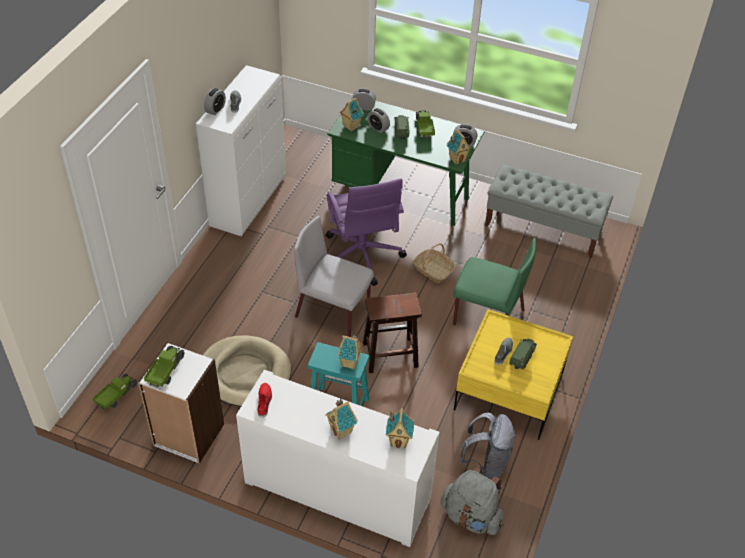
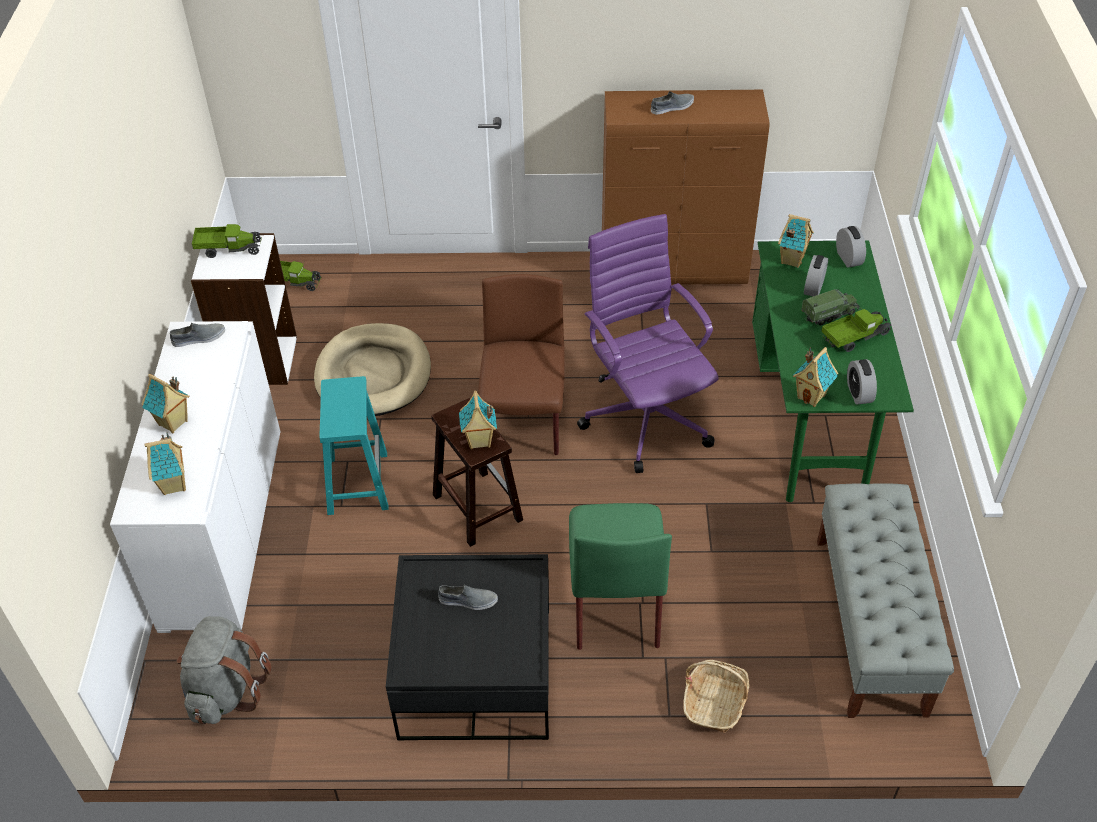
camera: 70 degrees right, 0 degrees up
(215, 109) = (645, 96): alarm clock -> none
(249, 201) = (674, 270): white cabinet -> brown cabinet
(264, 401) = (199, 338): red shoe -> grey shoe
(334, 312) = (524, 422): grey chair -> brown chair
(350, 363) = (341, 419): toy house -> toy house (479, 441)
(362, 257) = (646, 417): purple office chair -> purple office chair turned 105 degrees clockwise
(433, 270) = (672, 505): basket -> basket (715, 702)
(486, 462) = (328, 682): grey backpack -> none
(509, 392) = (475, 673): yellow coffee table -> black coffee table
(522, 357) = (470, 628): toy truck -> none

